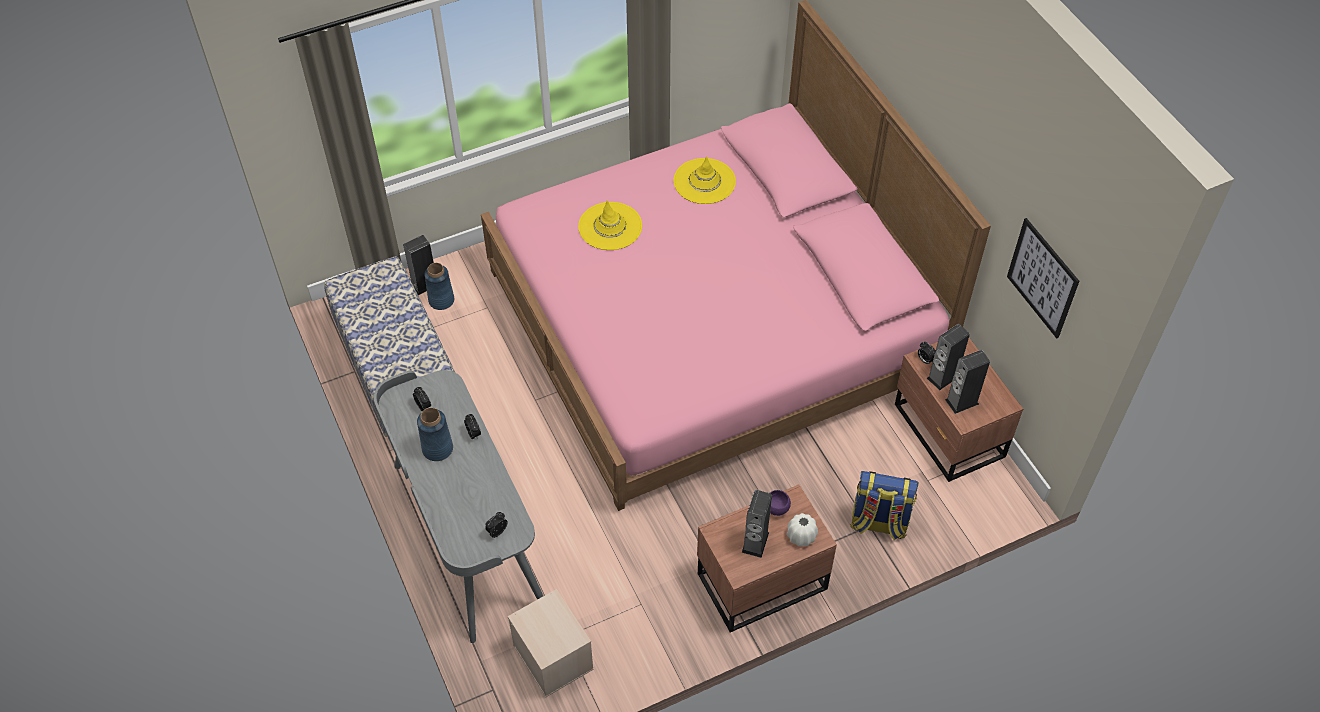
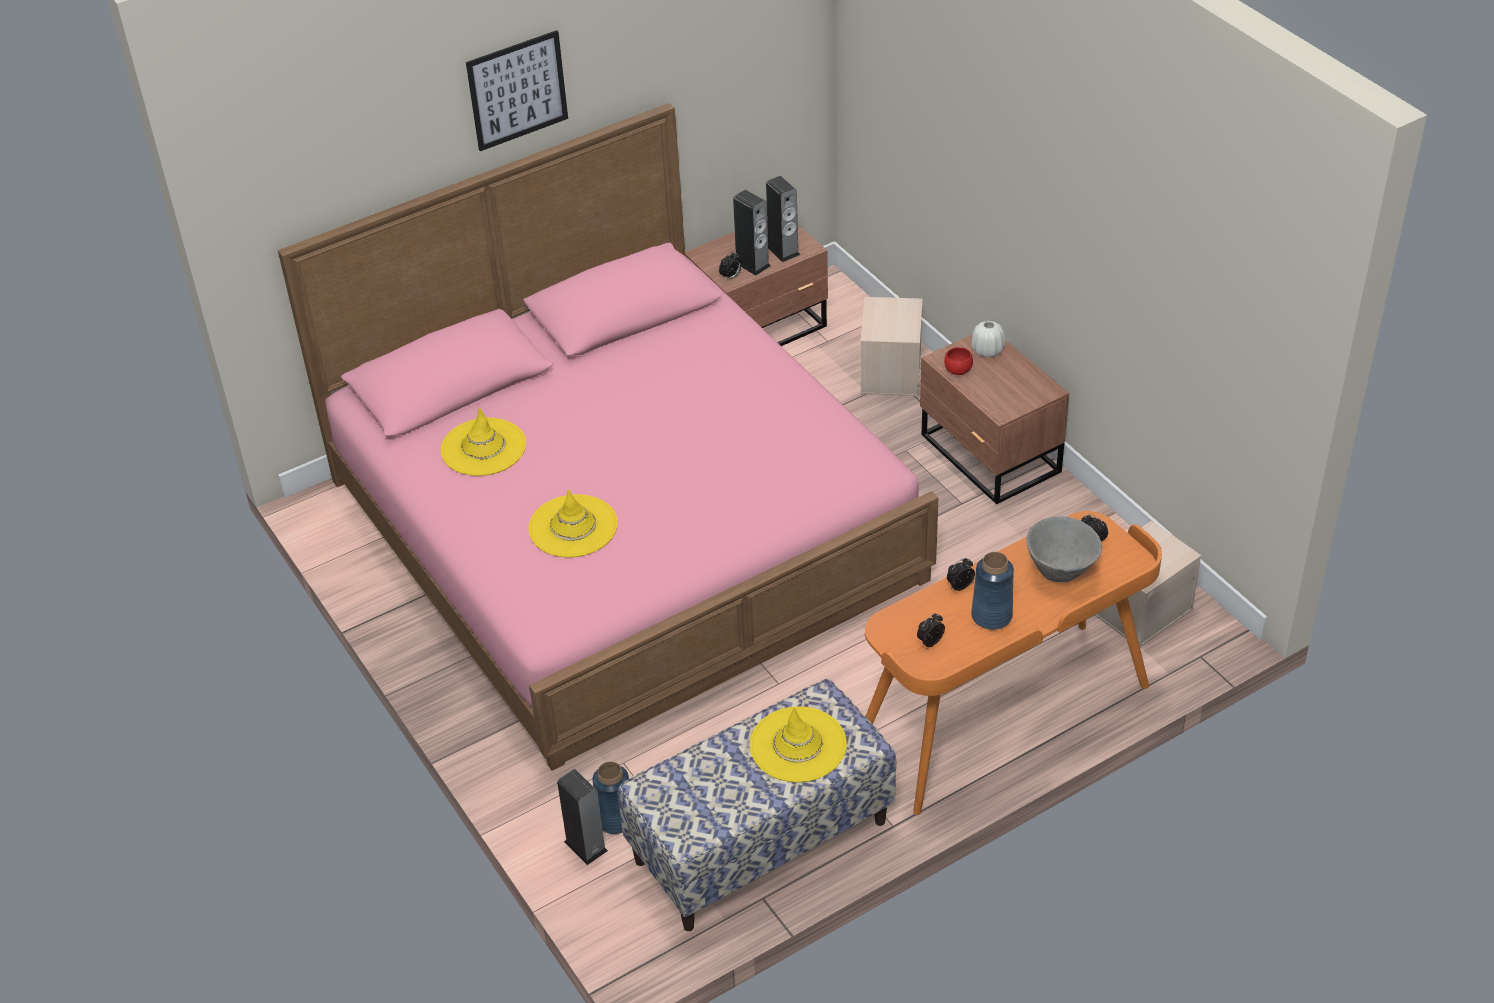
camera: 95 degrees left, 10 degrees down
(398, 351) = (798, 745): none -> yellow hat
(467, 536) = (1005, 717): grey desk -> orange desk
(470, 503) = (1061, 572): none -> grey bowl
(755, 542) = (1005, 382): speaker -> none
(776, 508) = (958, 370): purple bowl -> red bowl
(878, 523) = (892, 373): backpack -> beige storage box
(1042, 278) = (743, 66): picture -> picture (517, 90)

